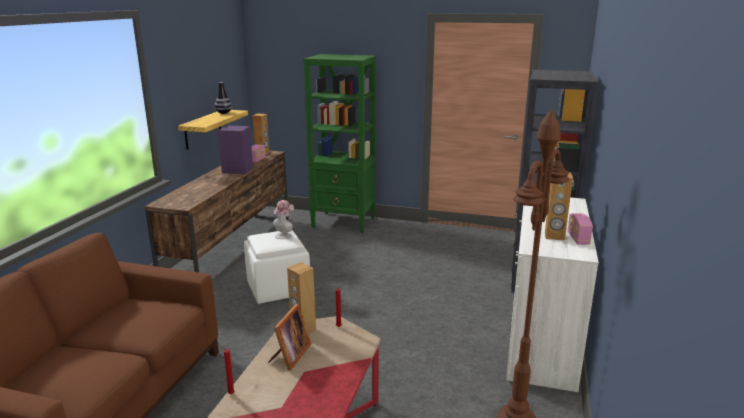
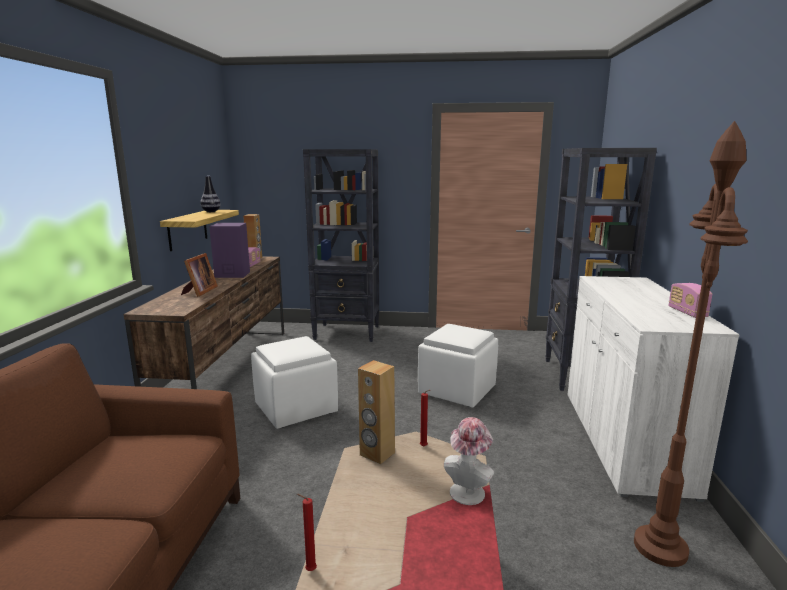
camera: 10 degrees left, 5 degrees down
(285, 235) = (303, 342): hat -> hat (468, 490)
(290, 356) = (376, 495): picture frame -> picture frame (199, 292)
(344, 223) = (347, 333): green bookcase -> black bookcase
(419, 284) = (458, 390): none -> white ottoman
(554, 236) = (659, 312): brown speaker -> none

